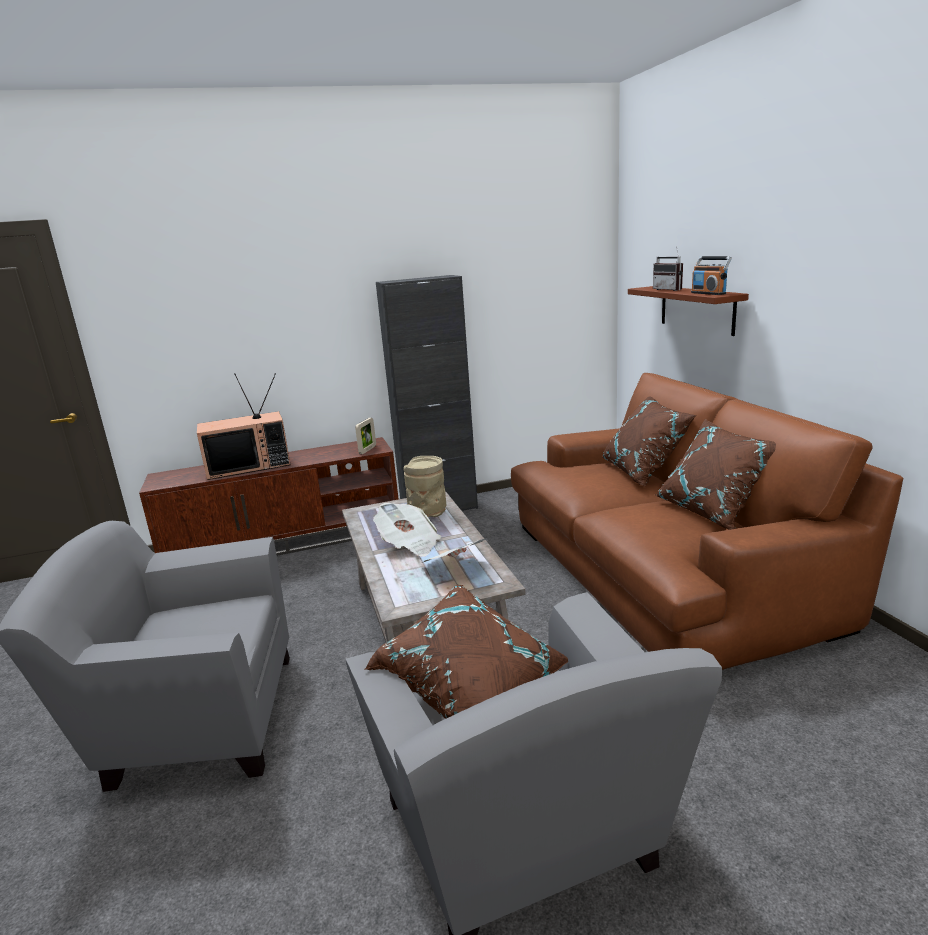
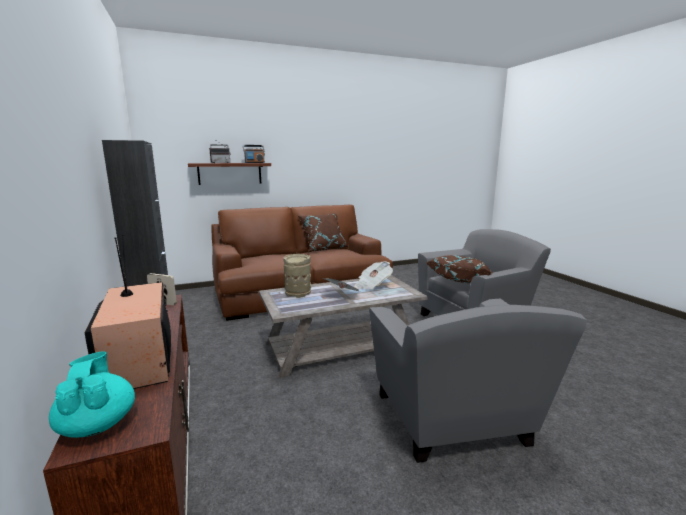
camera: 95 degrees left, 5 degrees down
(175, 474) = (97, 424): none -> turquoise teapot
(643, 472) = (270, 253): brown pillow -> none

